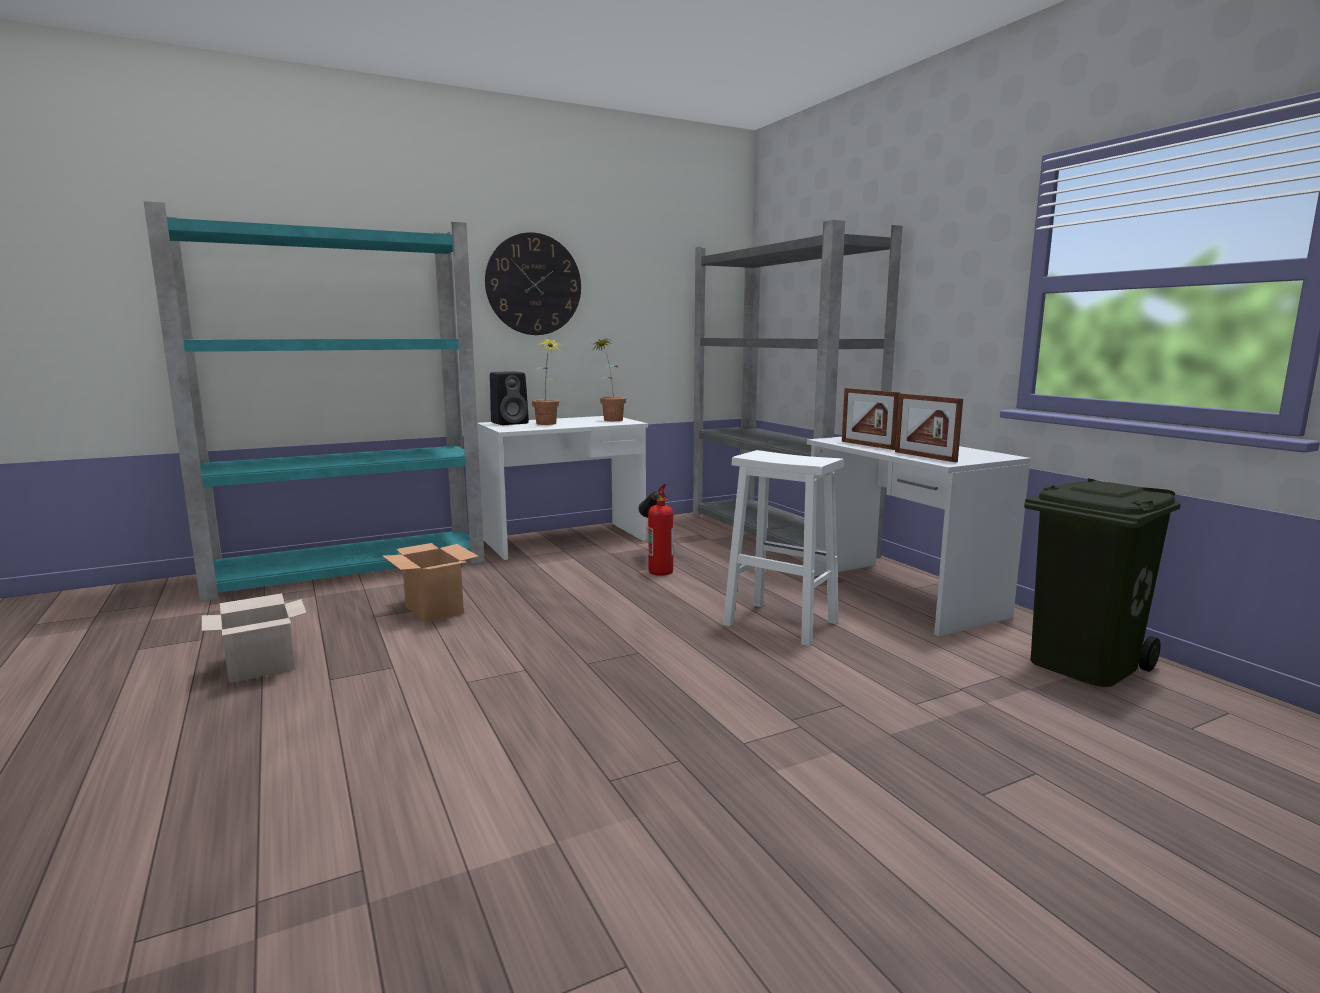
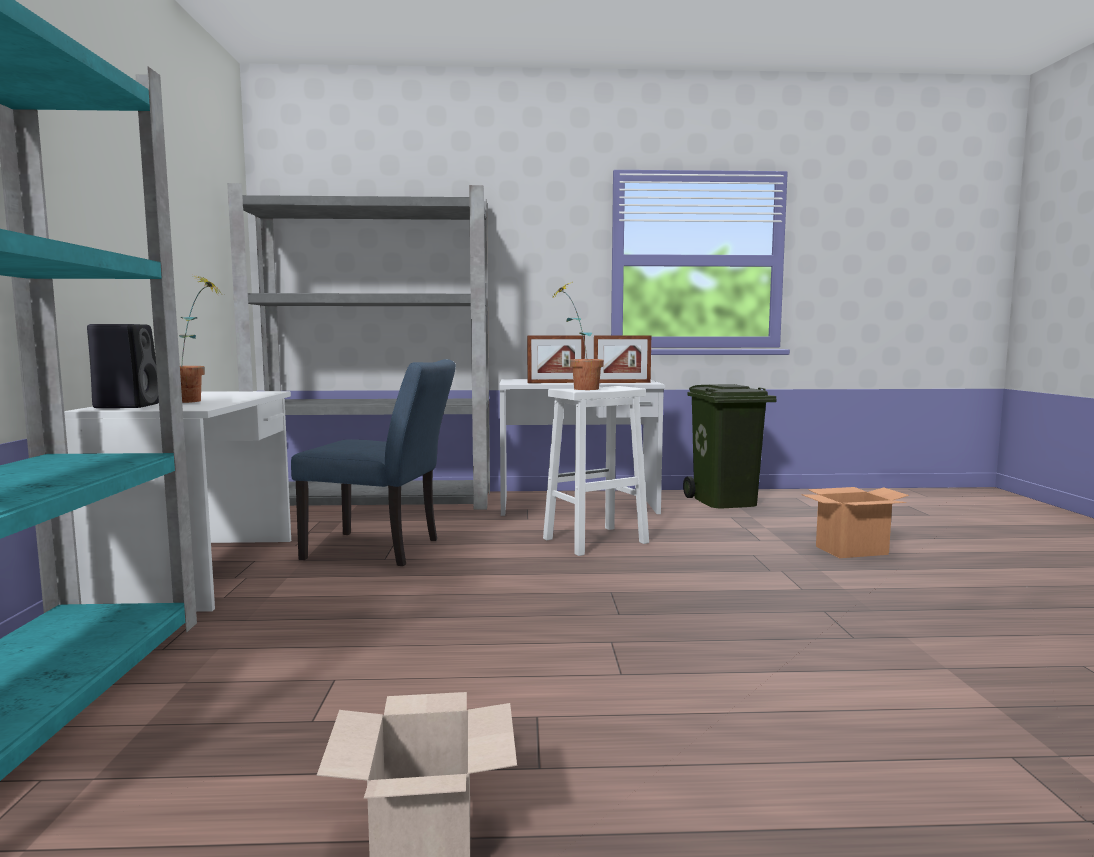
camera: 65 degrees left, 5 degrees down
(433, 610) = (349, 674): cardboard box -> cardboard box (851, 550)
(533, 284) = (98, 192): wall clock -> none
(610, 419) = (223, 393): potted plant -> potted plant (578, 389)
(655, 565) = (382, 550): fire extinguisher -> blue chair

